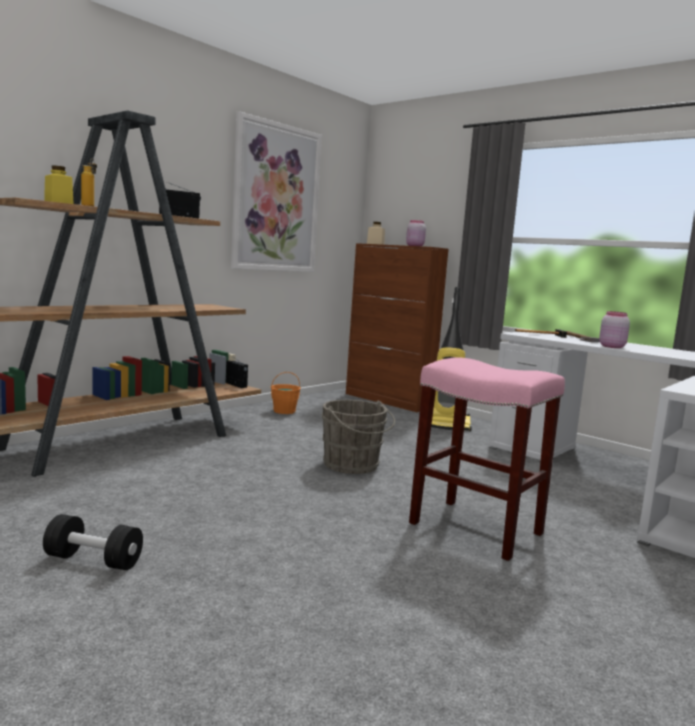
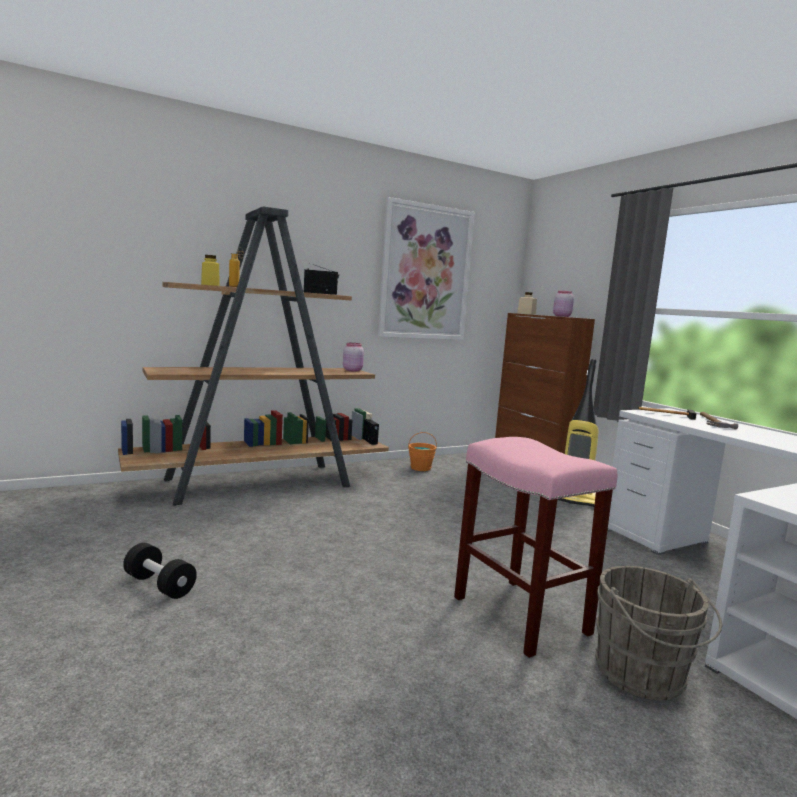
camera: 20 degrees right, 0 degrees up
(353, 465) = (444, 530): grey bucket -> grey bucket (643, 676)
(611, 346) = (736, 434): pink jar -> pink jar (352, 370)

